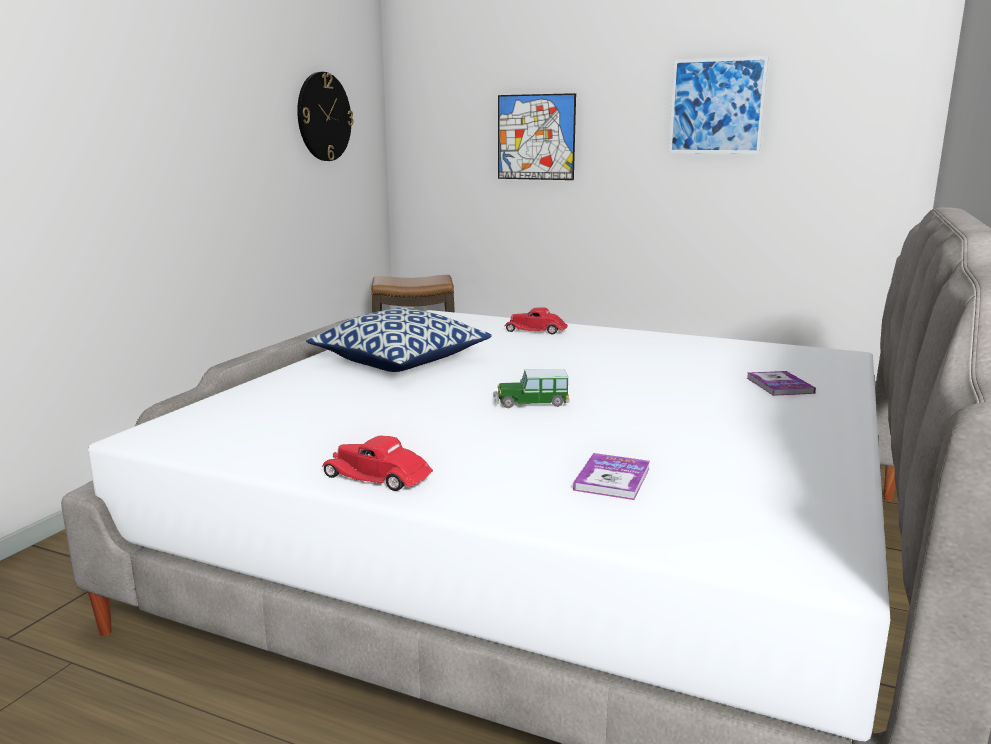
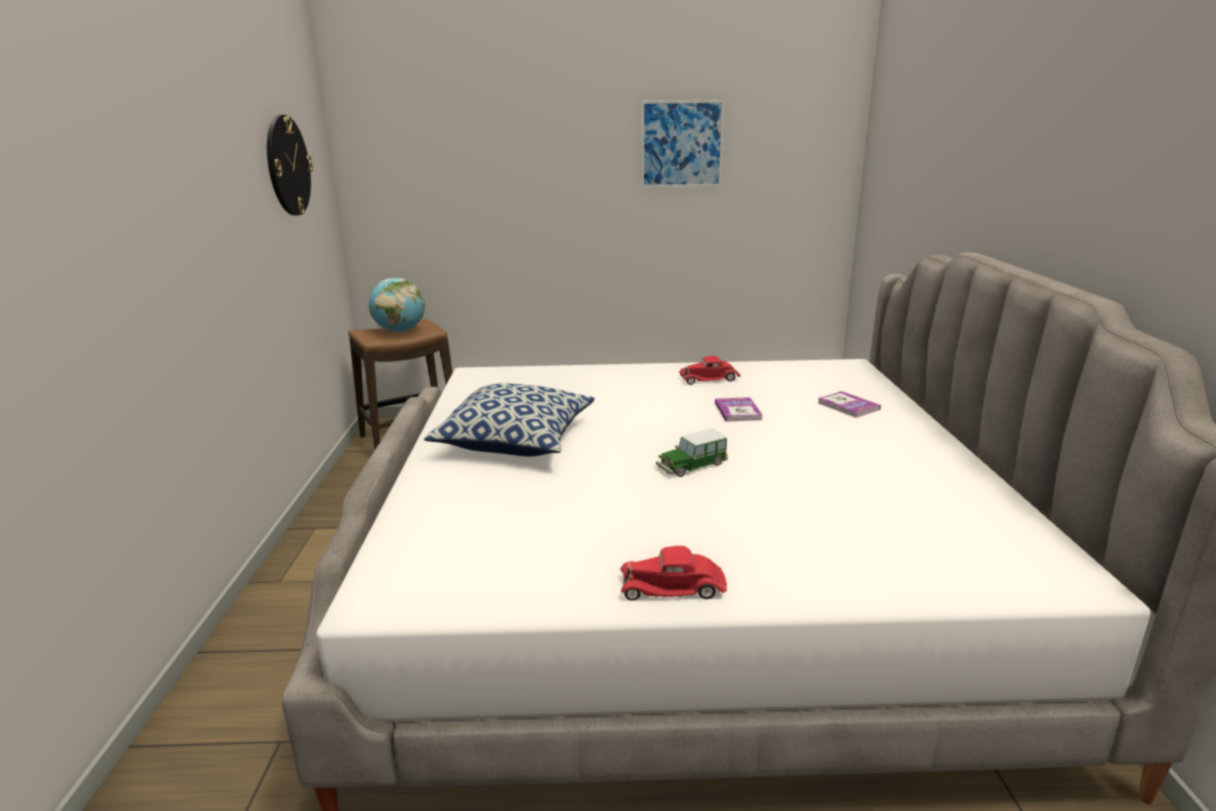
camera: 25 degrees left, 5 degrees up
(414, 280) = (400, 331): none -> globe
(536, 137) = (507, 175): picture -> none
(536, 330) = (591, 378): red toy car -> red toy car (709, 379)
(612, 479) = (852, 535): book -> book (738, 411)

